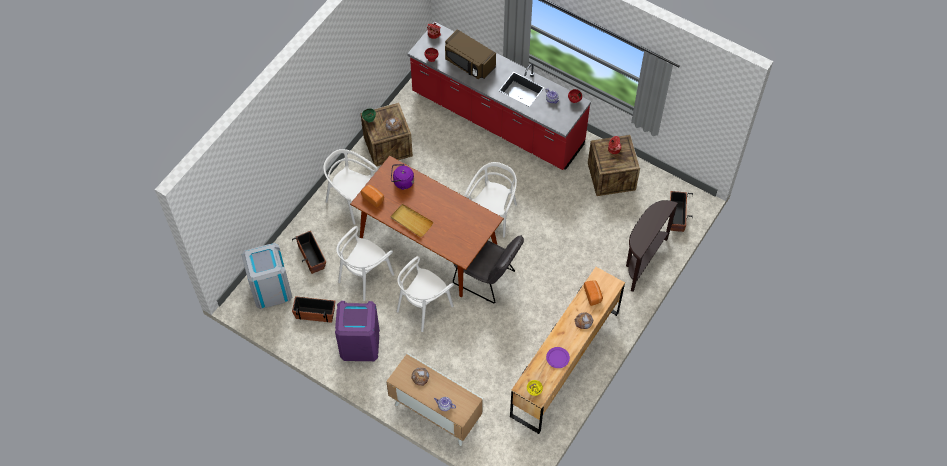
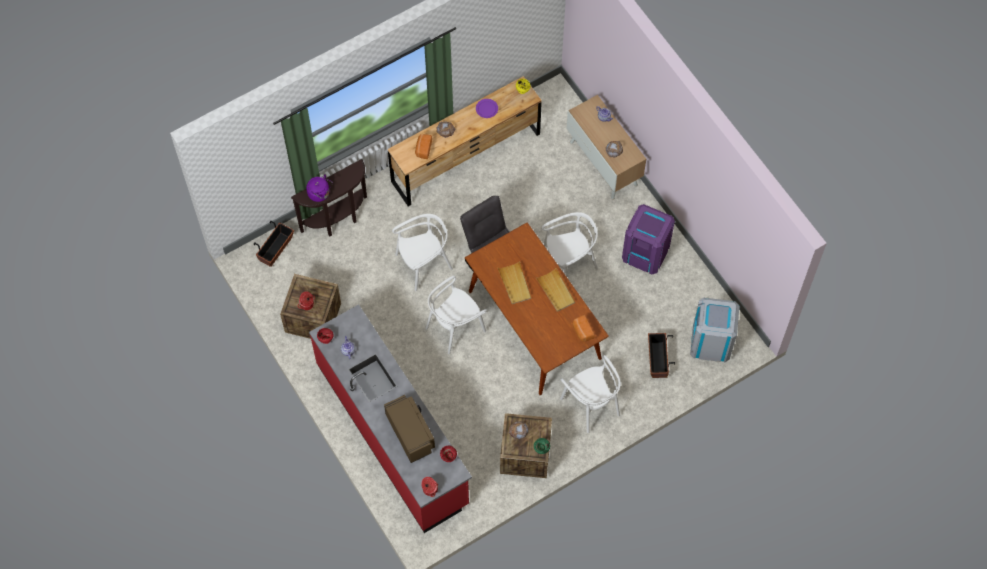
camera: 155 degrees left, 5 degrees up
(315, 313) = (676, 299): planter -> none
(365, 276) = (612, 316): white chair -> white chair (424, 264)
(402, 182) = (546, 336): purple kettle -> purple kettle (320, 194)
(449, 213) = (515, 284): none -> beige tray

